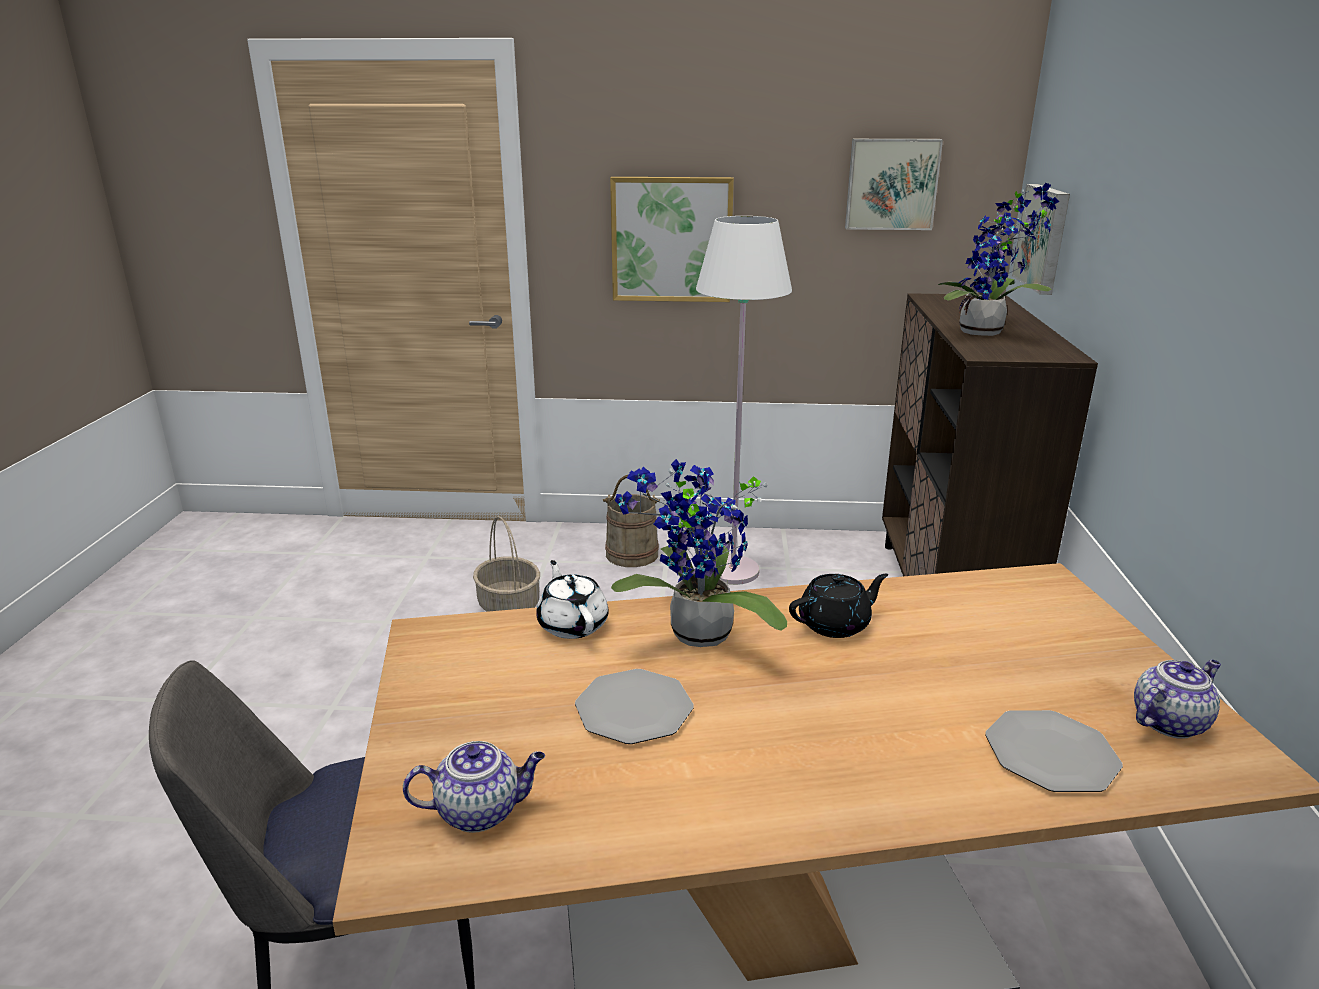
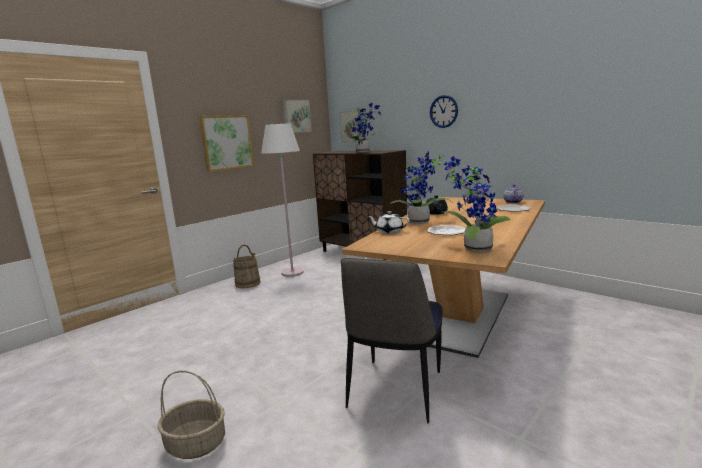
camera: 50 degrees left, 10 degrees down
(481, 811) = (474, 249): teapot -> potted plant
(508, 605) = (231, 313): basket -> basket (195, 444)
(1202, 274) = (443, 111): none -> wall clock

